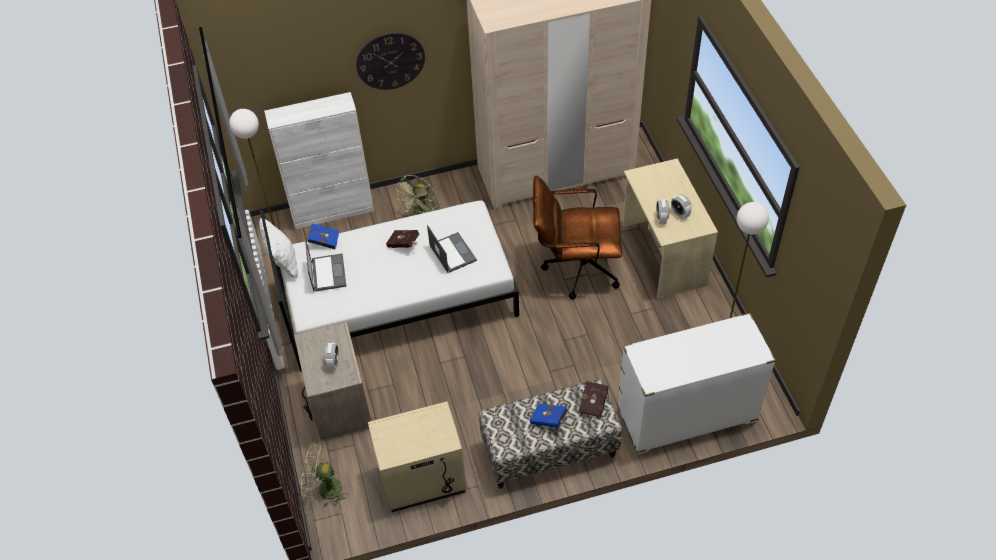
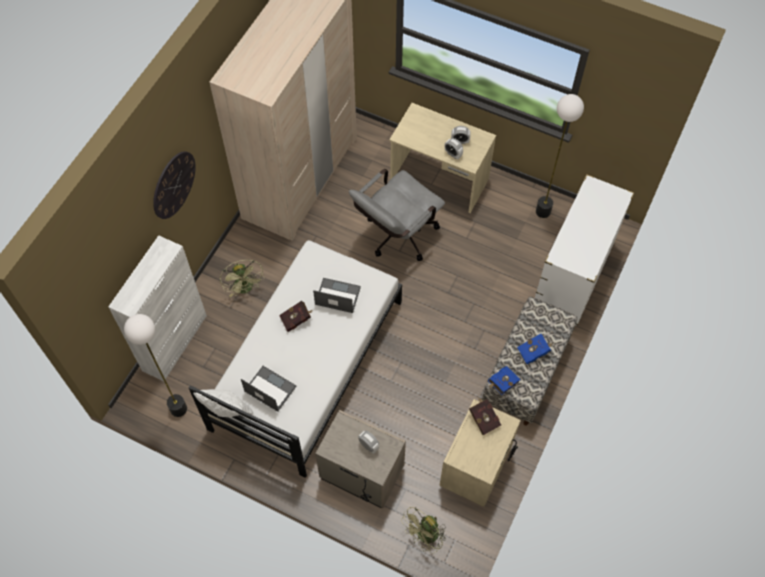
camera: 50 degrees left, 10 degrees up
(323, 241) = (235, 369): blue book -> blue book (501, 384)
(575, 268) = (396, 237): brown office chair -> grey office chair
(594, 402) = (544, 315): red book -> red book (483, 418)

